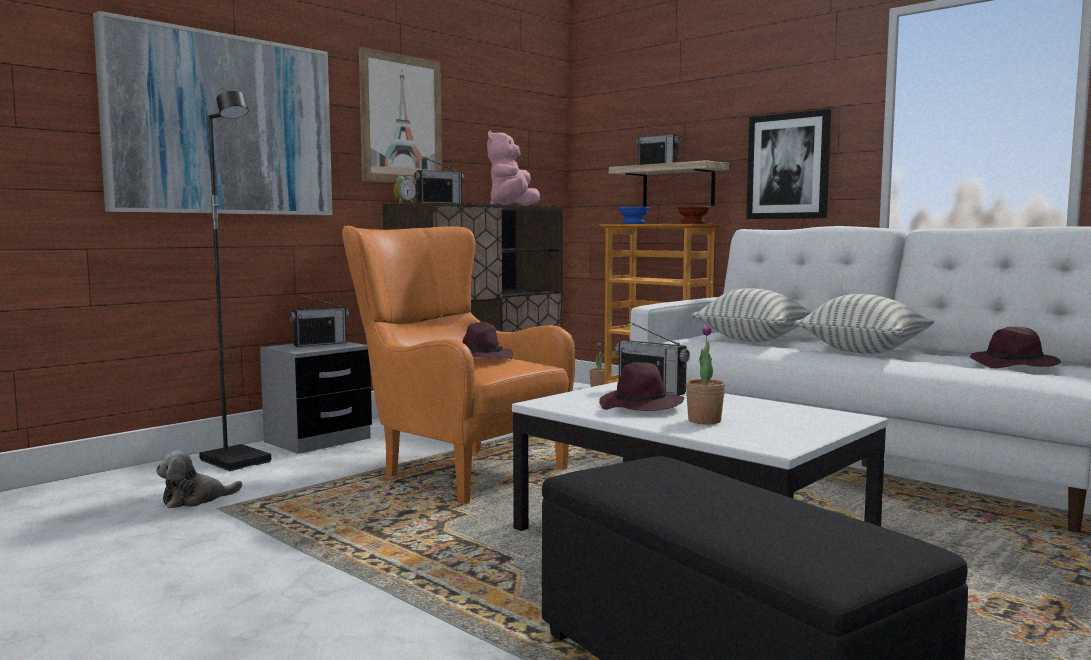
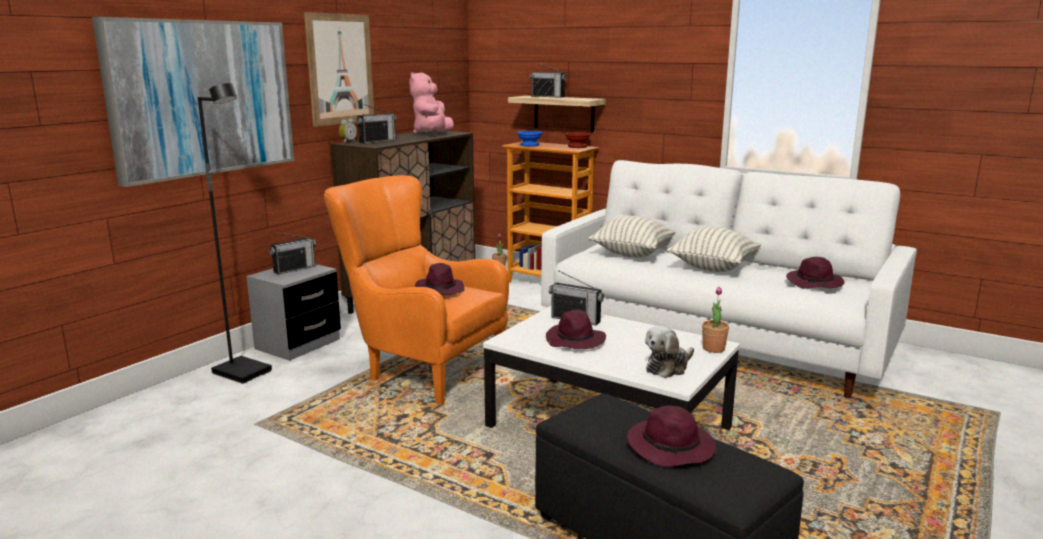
camera: 10 degrees left, 10 degrees up
(195, 499) = (232, 416): plush toy -> plush toy (668, 367)
(704, 421) = (623, 355): potted plant -> potted plant (713, 349)
(741, 509) = (672, 448): none -> purple hat
(788, 166) = (652, 106): picture -> none

